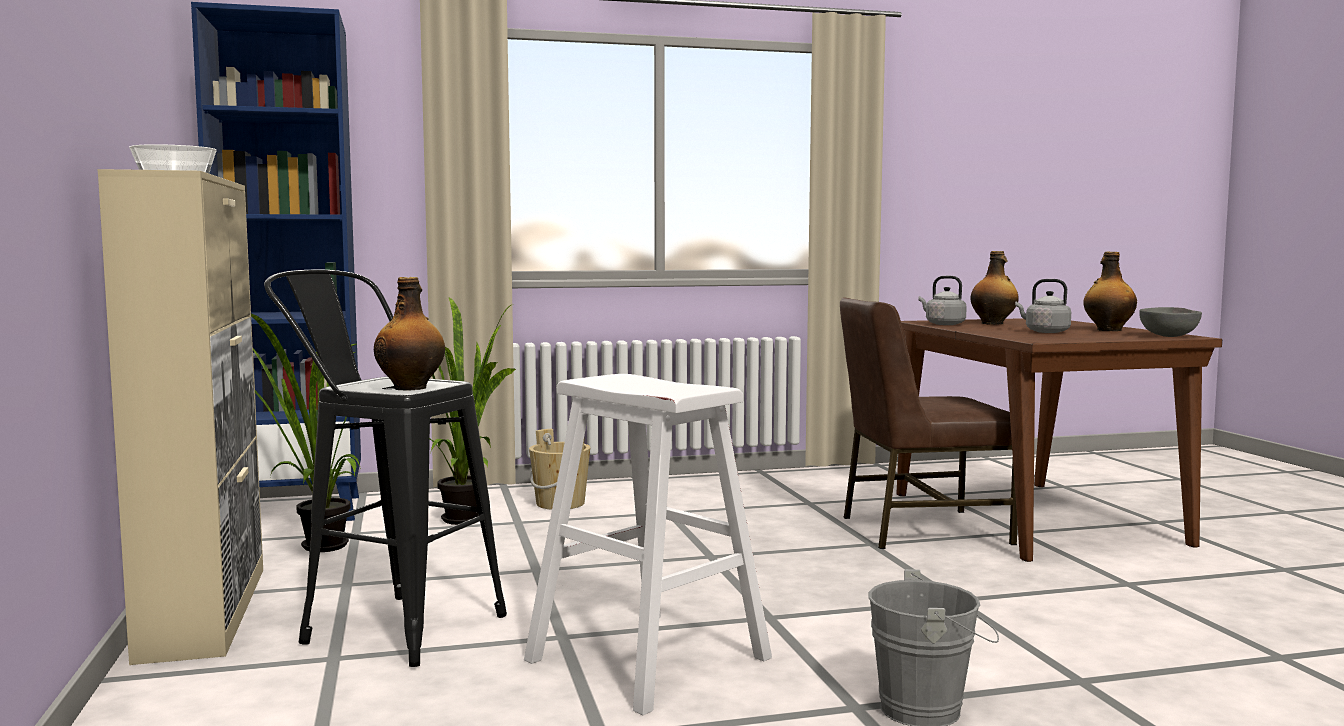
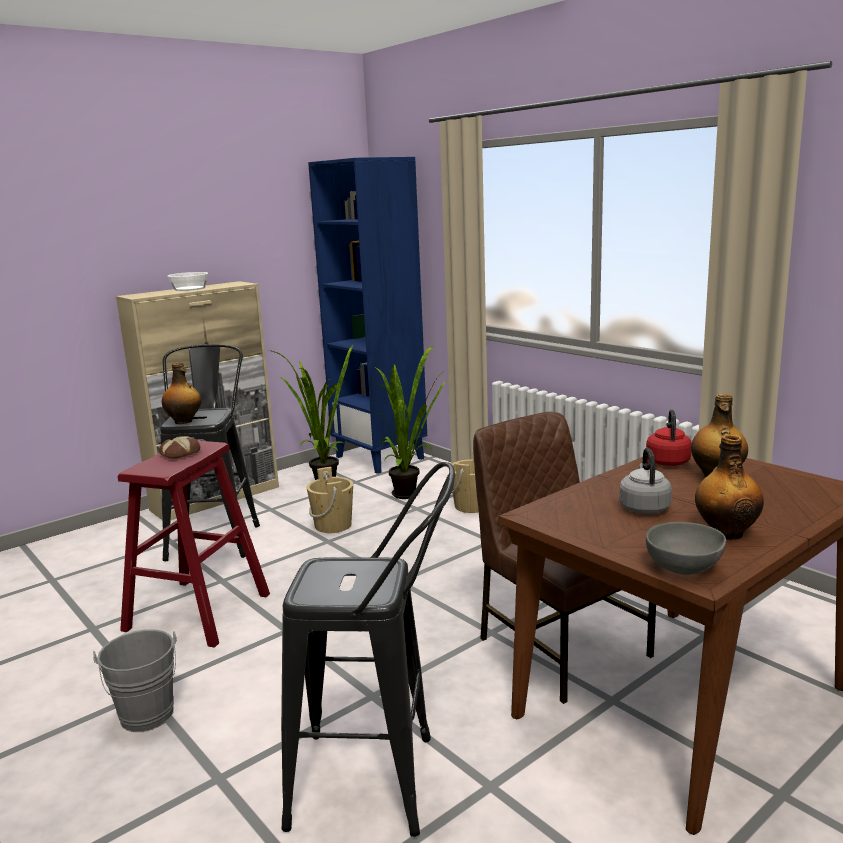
camera: 65 degrees right, 10 degrees up
(488, 561) = (333, 525): none -> beige bucket
(630, 382) = (180, 453): none -> bread
(647, 659) = (198, 611): white stool -> red stool
(943, 324) = (667, 461): grey kettle -> red kettle
(1112, 616) = (381, 783): none -> black stool

